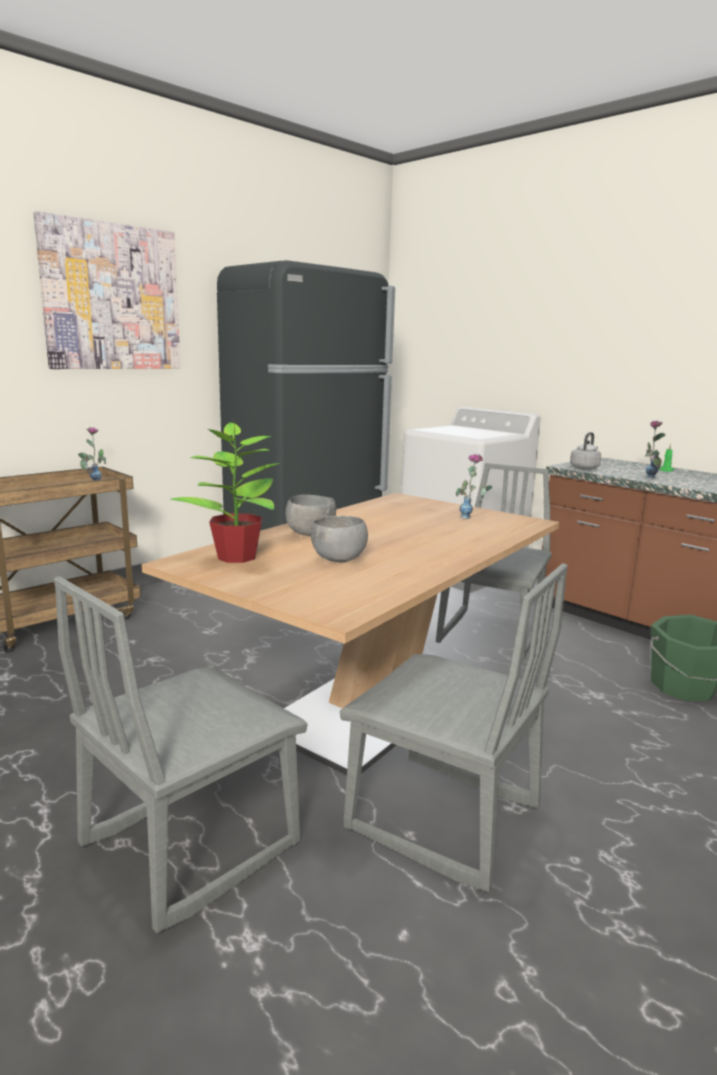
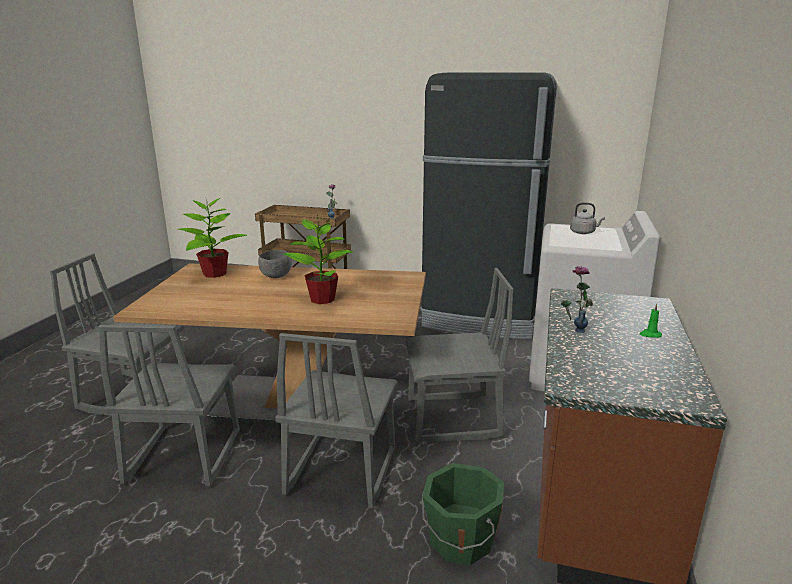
camera: 60 degrees right, 5 degrees up
(111, 297) = (367, 101): picture -> none
(338, 560) = (229, 292): grey bowl -> none
(432, 531) = (323, 299): none -> potted plant
(472, 518) = (378, 303): vase -> none
(549, 713) = (340, 471): none -> grey chair
(585, 467) = (575, 301): grey kettle -> grey kettle (583, 232)

